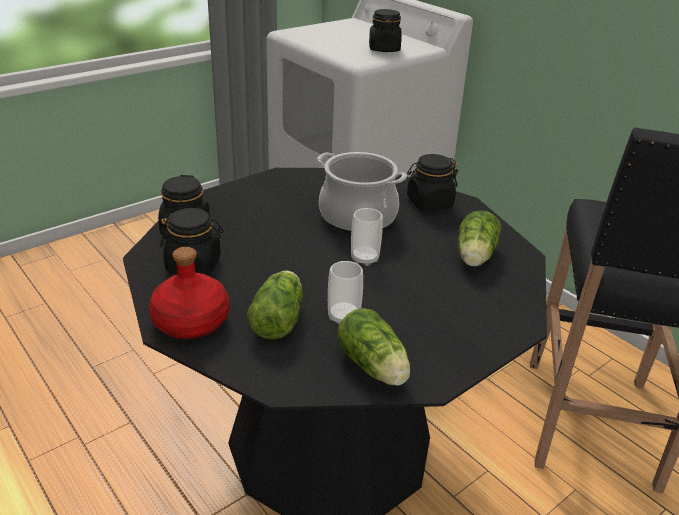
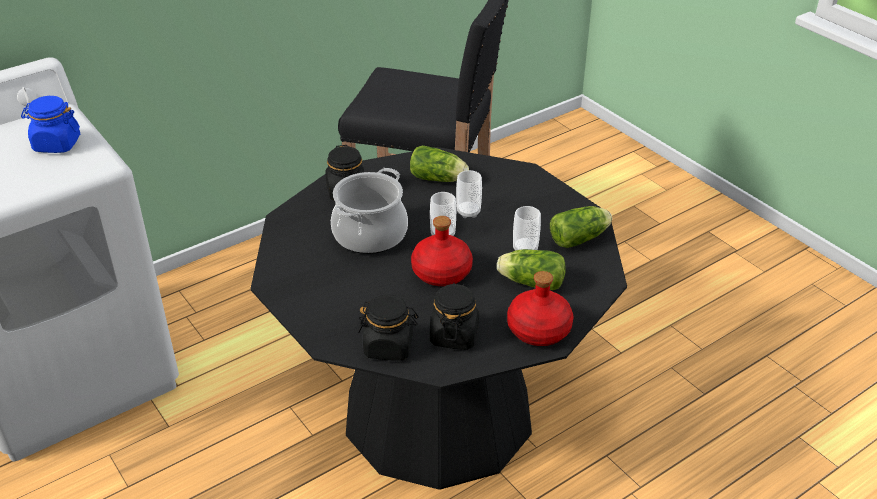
camera: 85 degrees left, 5 degrees up
(297, 257) = (441, 272): none -> red bottle
(384, 49) = (56, 144): black jar -> blue jar
(412, 276) = (468, 212): none -> cup

